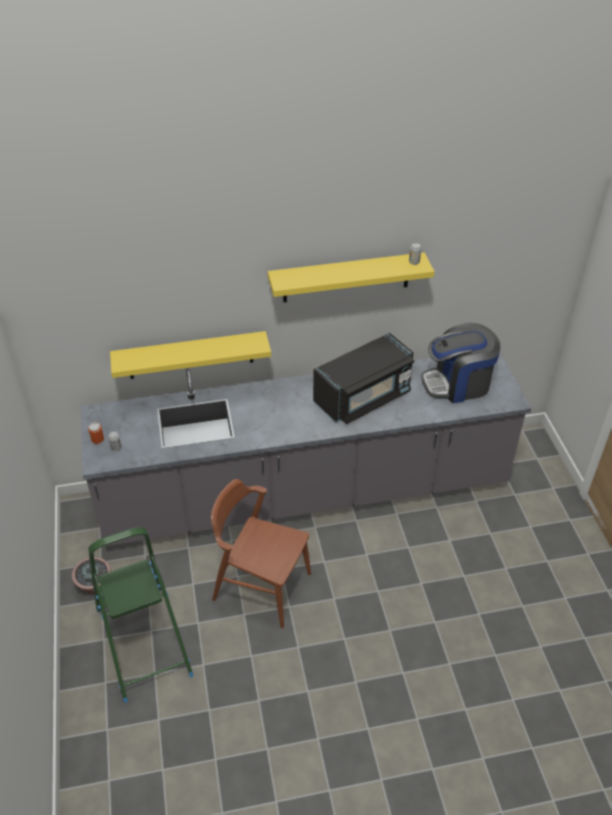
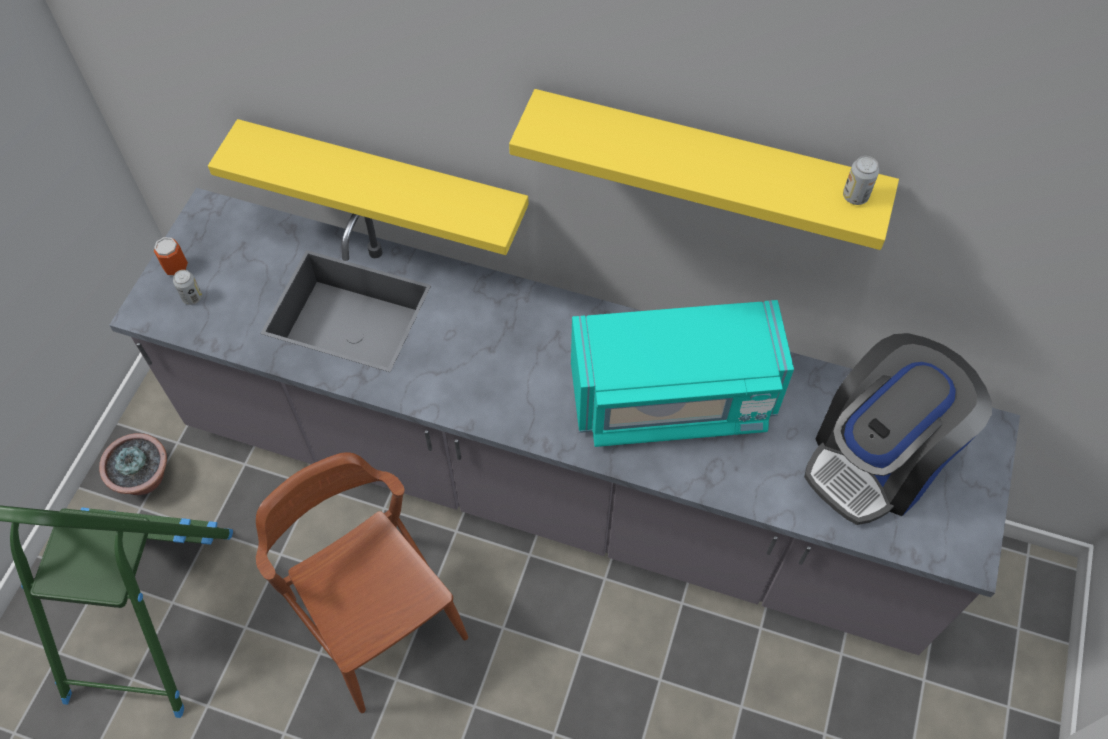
camera: 30 degrees right, 15 degrees up
(363, 397) = (672, 399): black microwave -> turquoise microwave
(457, 384) = (878, 458): coffee machine -> coffee machine turned 60 degrees counterclockwise

